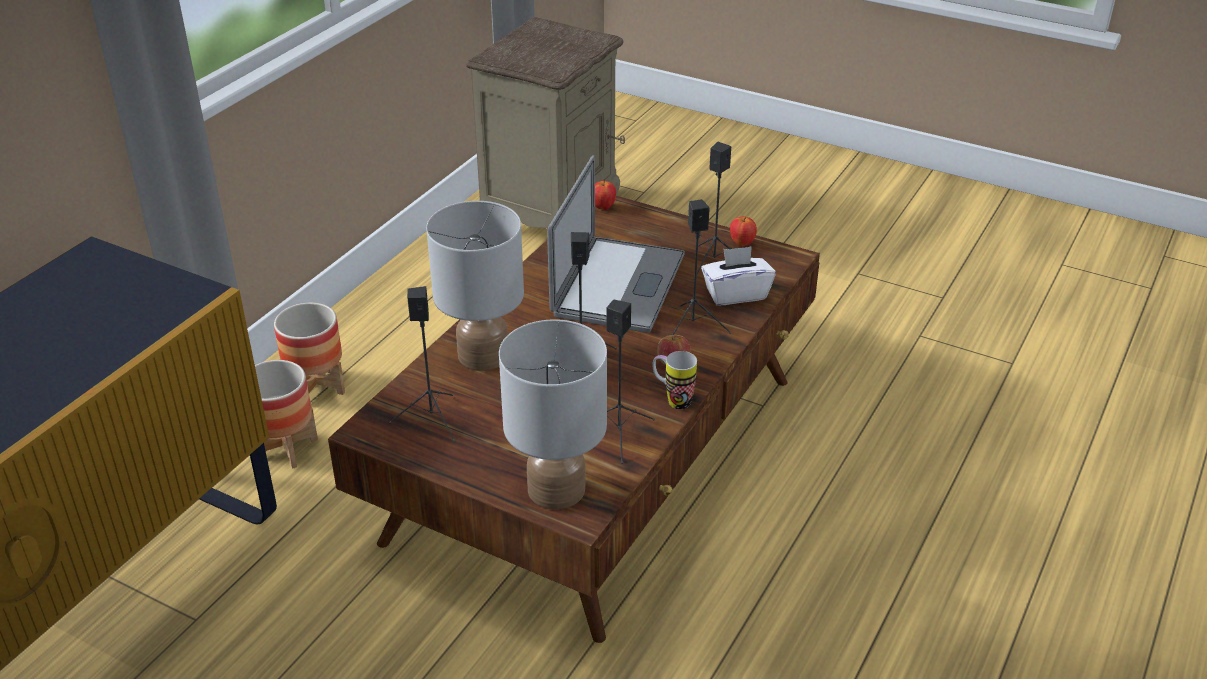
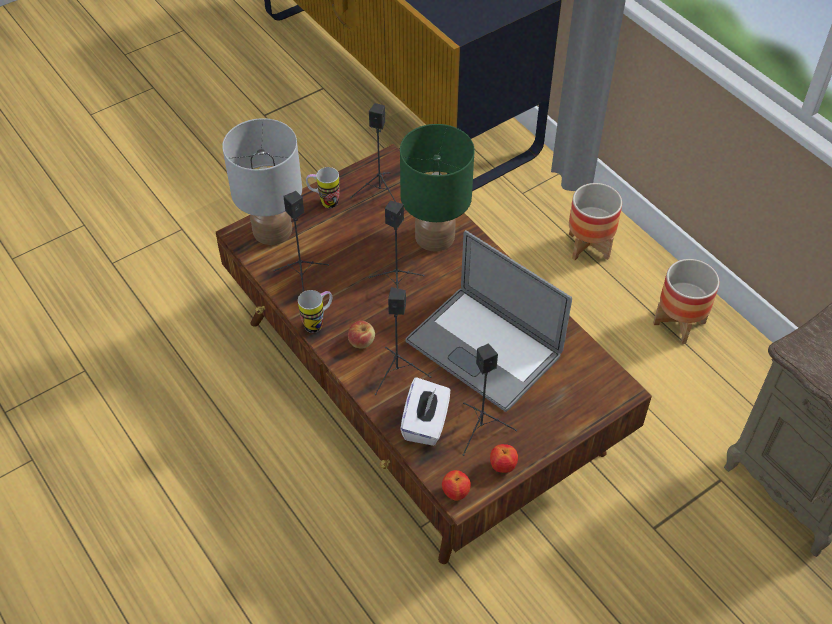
camera: 115 degrees right, 15 degrees up
(285, 448) = (525, 216): planter -> planter (679, 323)
(476, 462) = (324, 202): none -> mug
(482, 356) = (434, 236): grey table lamp -> green table lamp
(603, 207) = (617, 385): apple -> apple (455, 493)

